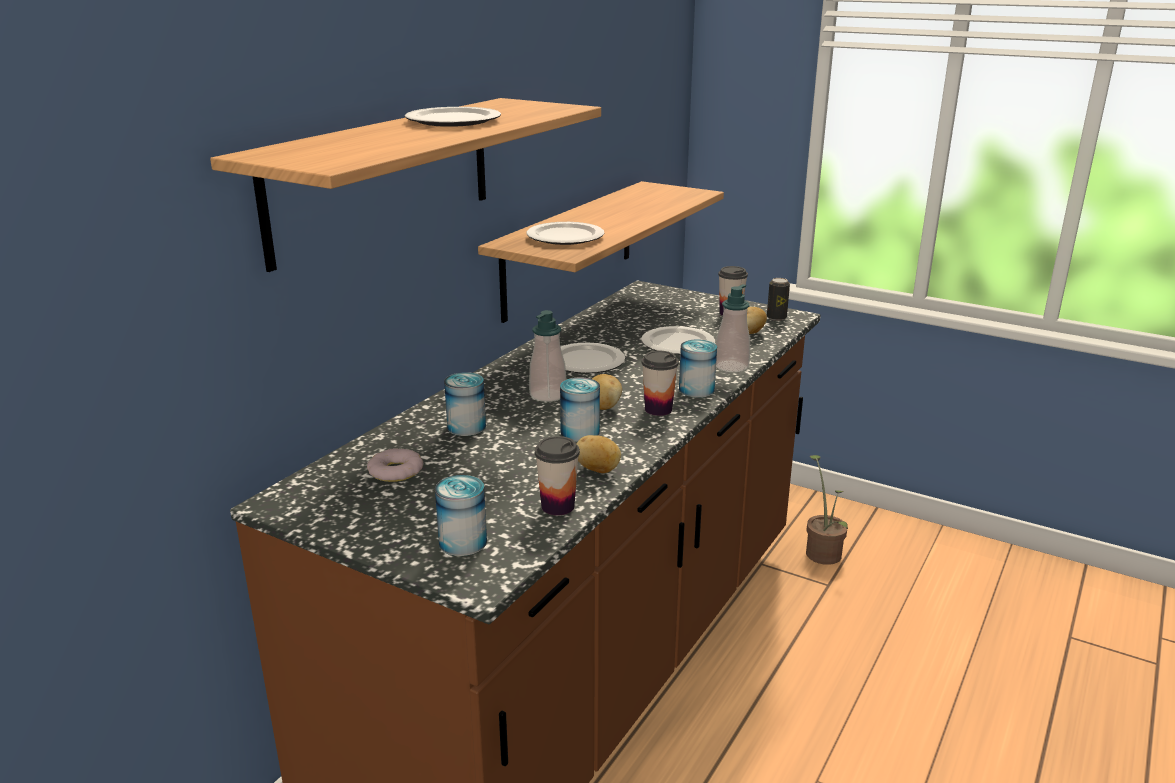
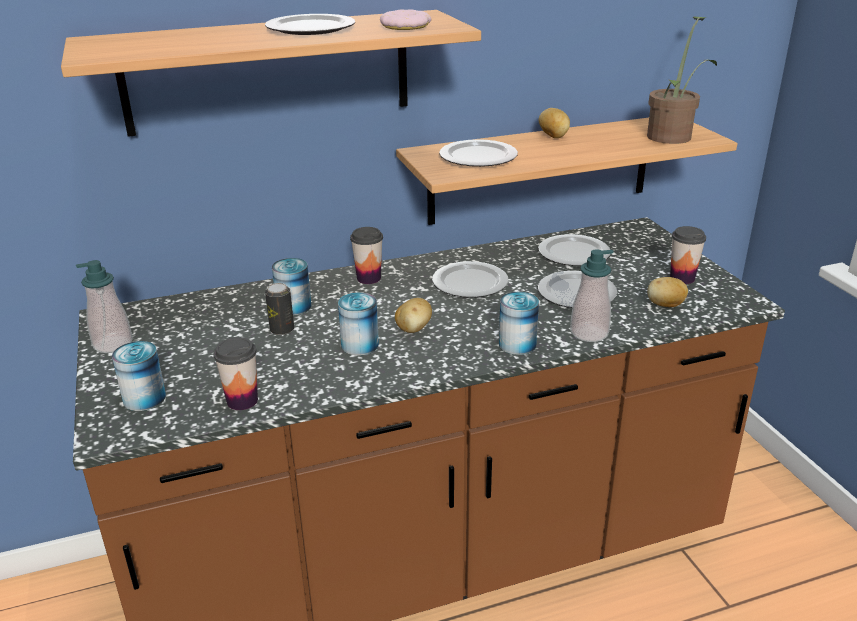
camera: 40 degrees right, 5 degrees up
(395, 471) = (198, 323): donut -> donut (405, 26)
(548, 395) = (392, 302): soap dispenser -> soap dispenser (113, 344)
(598, 470) = (318, 384): potato -> potato (554, 137)
(629, 319) = (573, 254): none -> plate
(658, 409) = (453, 350): cup -> cup (368, 278)
(776, 317) = (724, 298): can -> can (282, 330)
(822, 551) = (762, 569): potted plant -> potted plant (672, 135)

